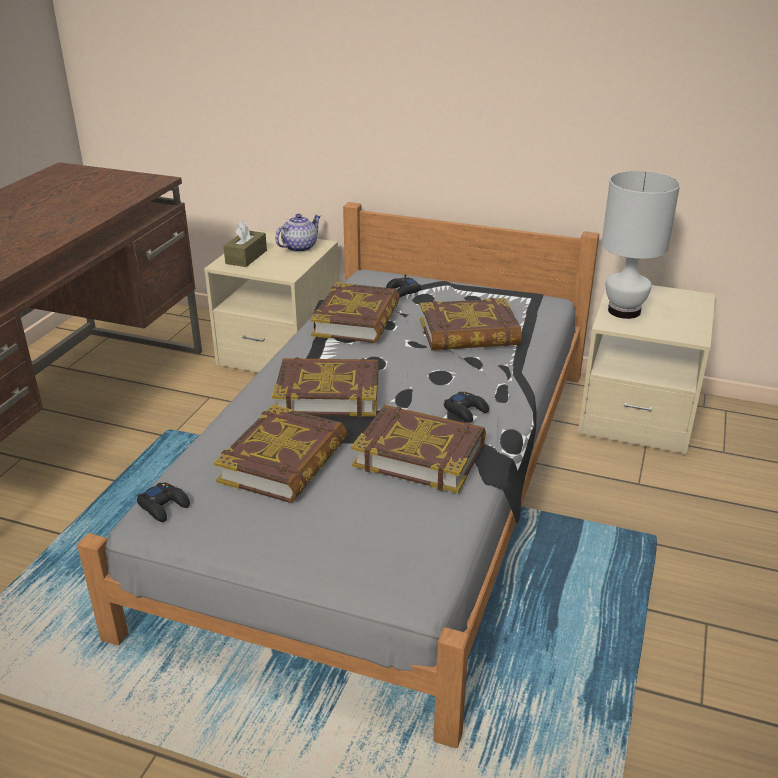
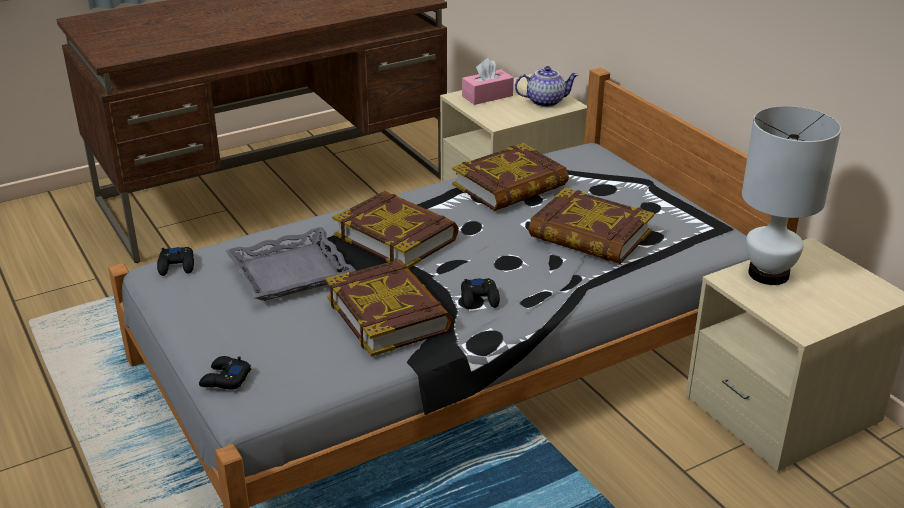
camera: 40 degrees right, 0 degrees up
(246, 257) = (487, 96): brown tissue box -> pink tissue box
(284, 462) = (291, 273): book -> grey tray
(403, 291) = (592, 175): black game controller -> black game controller (225, 379)

